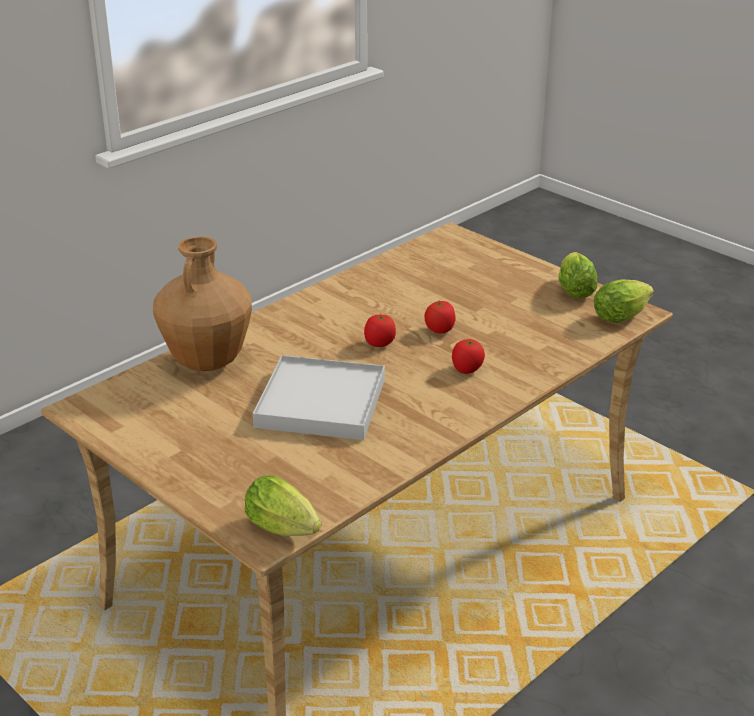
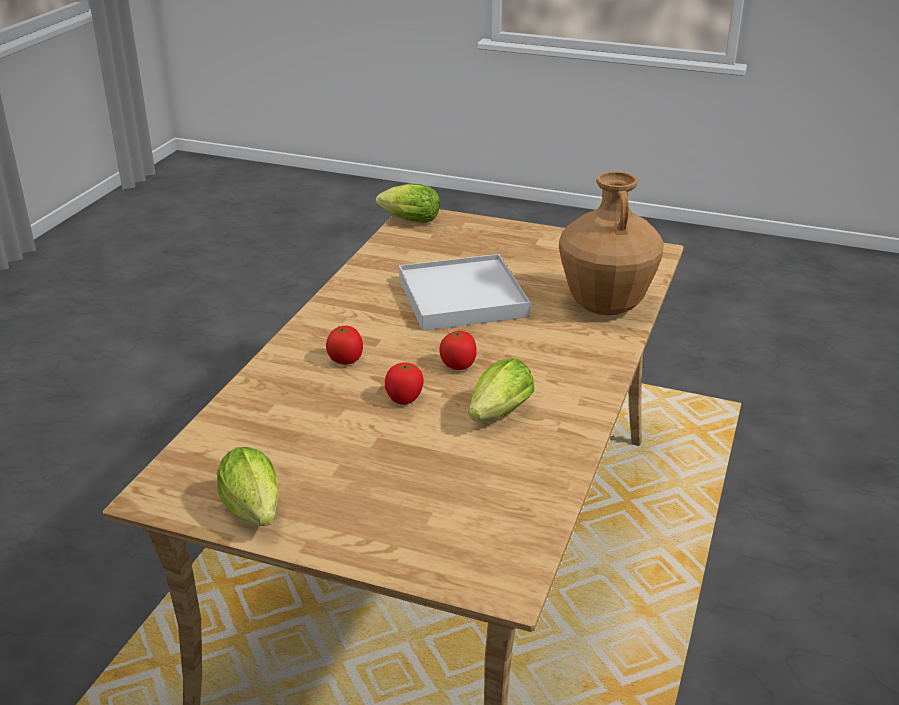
camera: 155 degrees right, 0 degrees up
(623, 316) = (175, 482): lettuce -> lettuce (497, 416)

